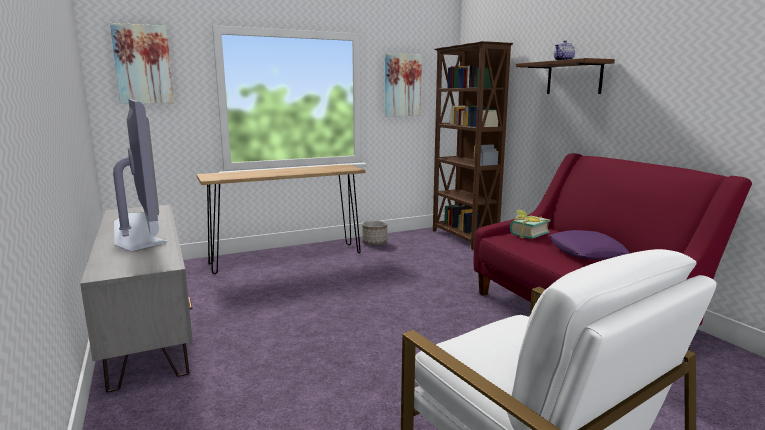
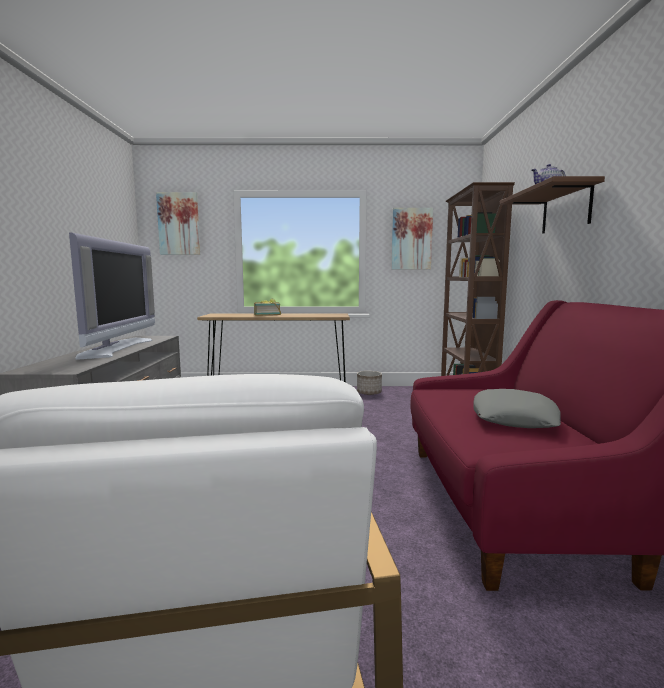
camera: 25 degrees right, 5 degrees down
(526, 234) = (467, 391): book -> book (266, 314)
(586, 252) = (514, 417): purple pillow -> grey pillow

